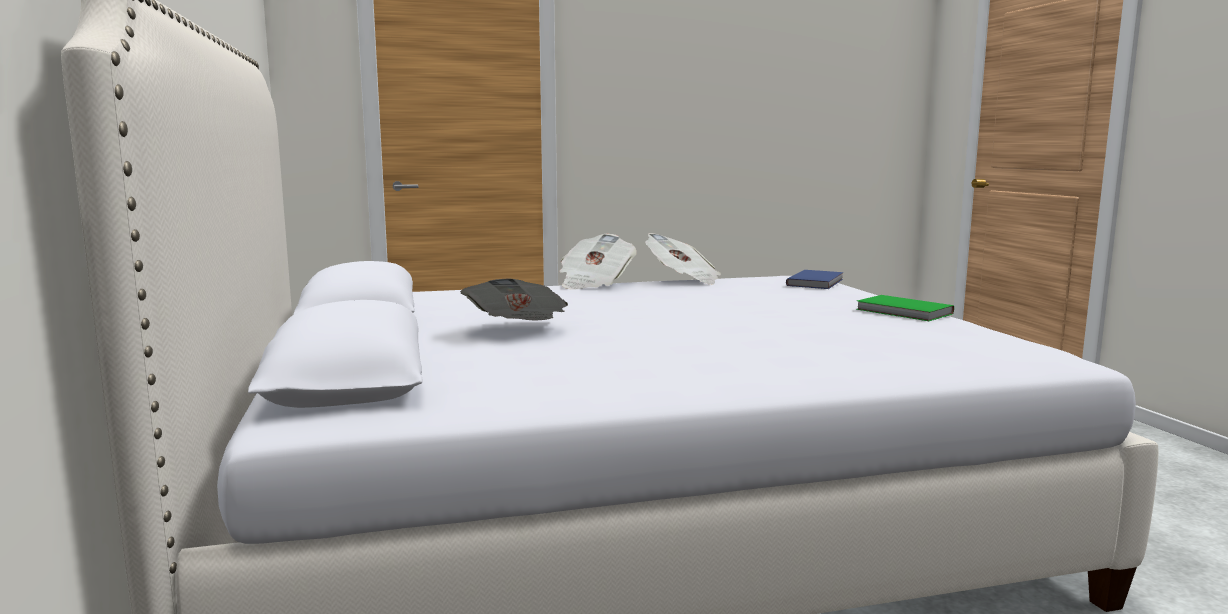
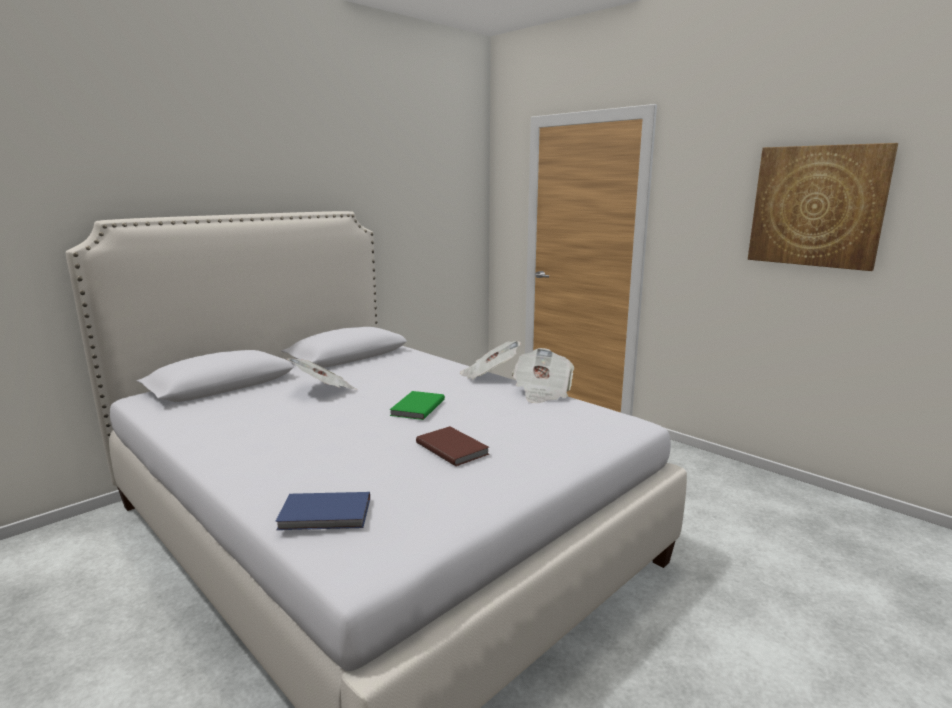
camera: 60 degrees right, 5 degrees up
(727, 83) = (817, 206): none -> picture
(811, 312) = (453, 448): none -> brown book
(817, 282) = (600, 432): blue book -> blue book (326, 515)
(904, 312) = (496, 481): green book -> green book (416, 407)

